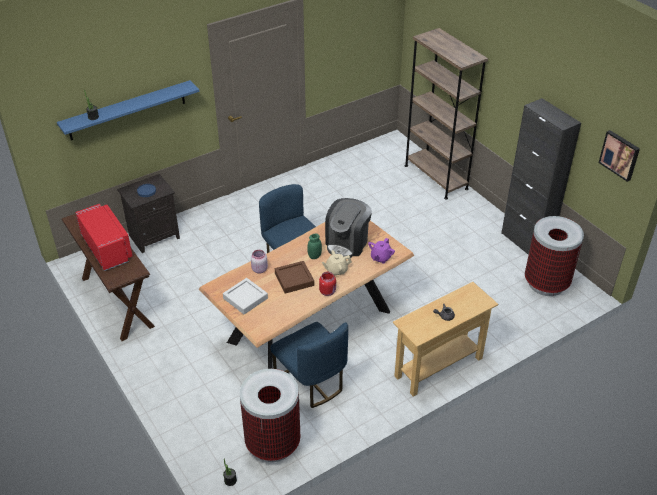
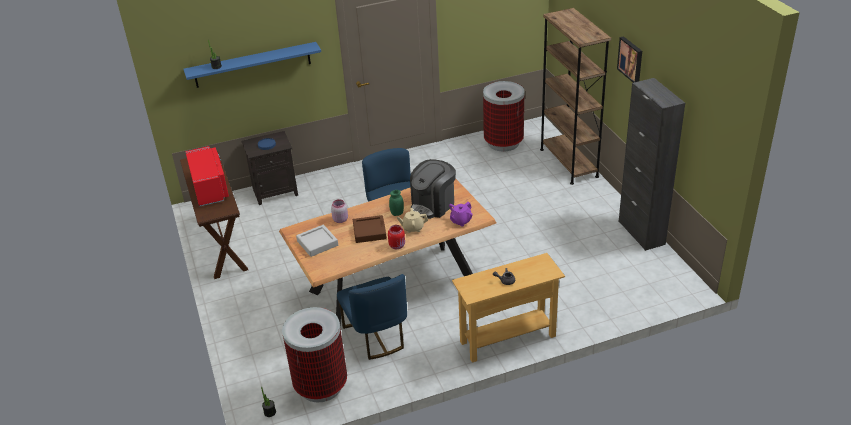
camera: 15 degrees right, 5 degrees down
(546, 283) = (650, 274): trash can -> trash can (503, 143)
(620, 155) = (718, 137): picture -> picture (631, 59)

